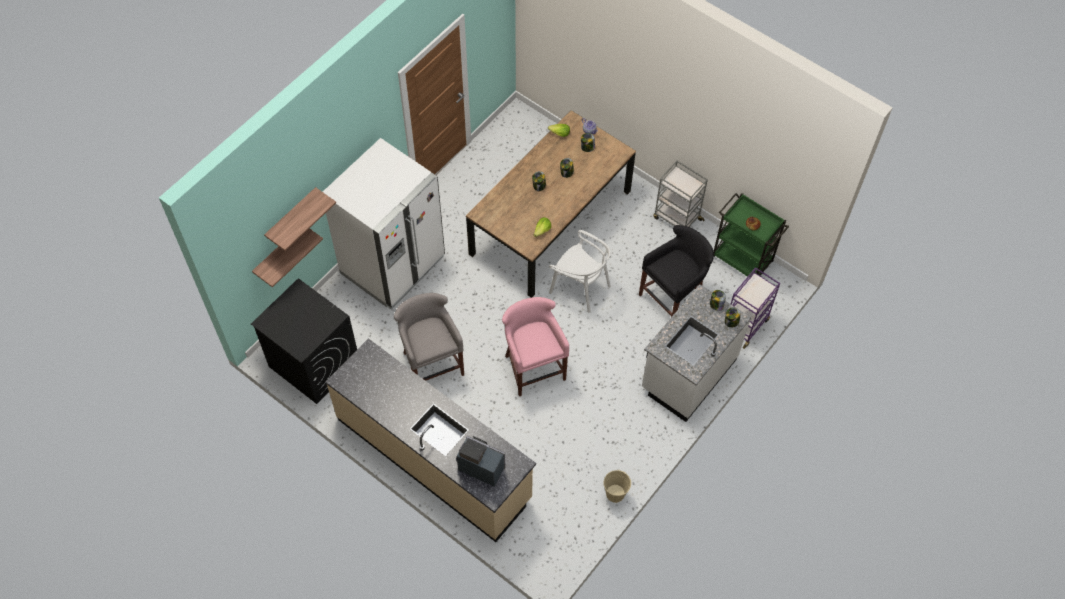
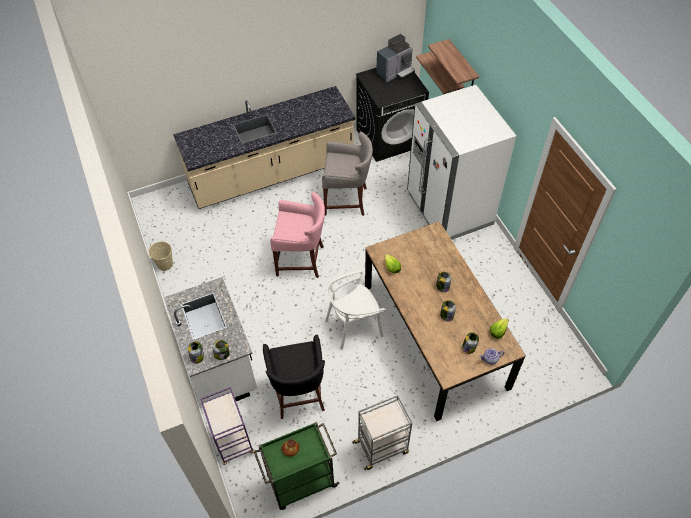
camera: 120 degrees right, 5 degrees down
(481, 466) = (210, 139): coffee machine -> coffee machine (396, 73)

